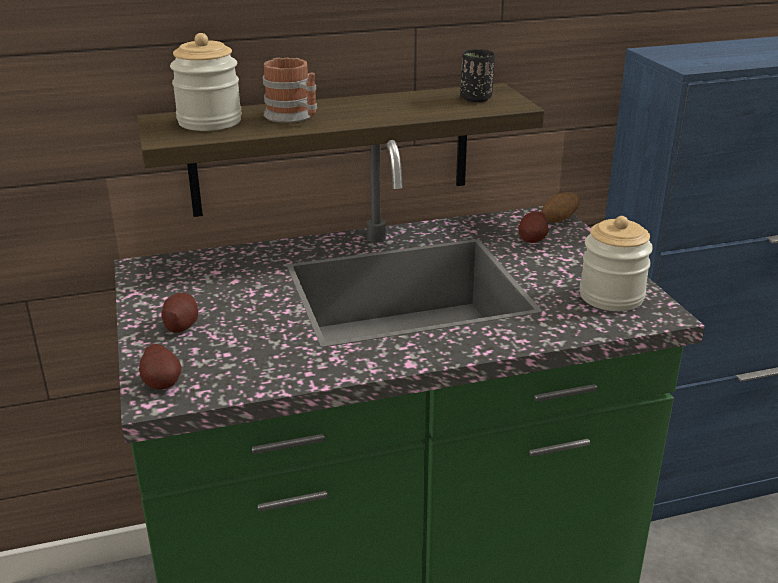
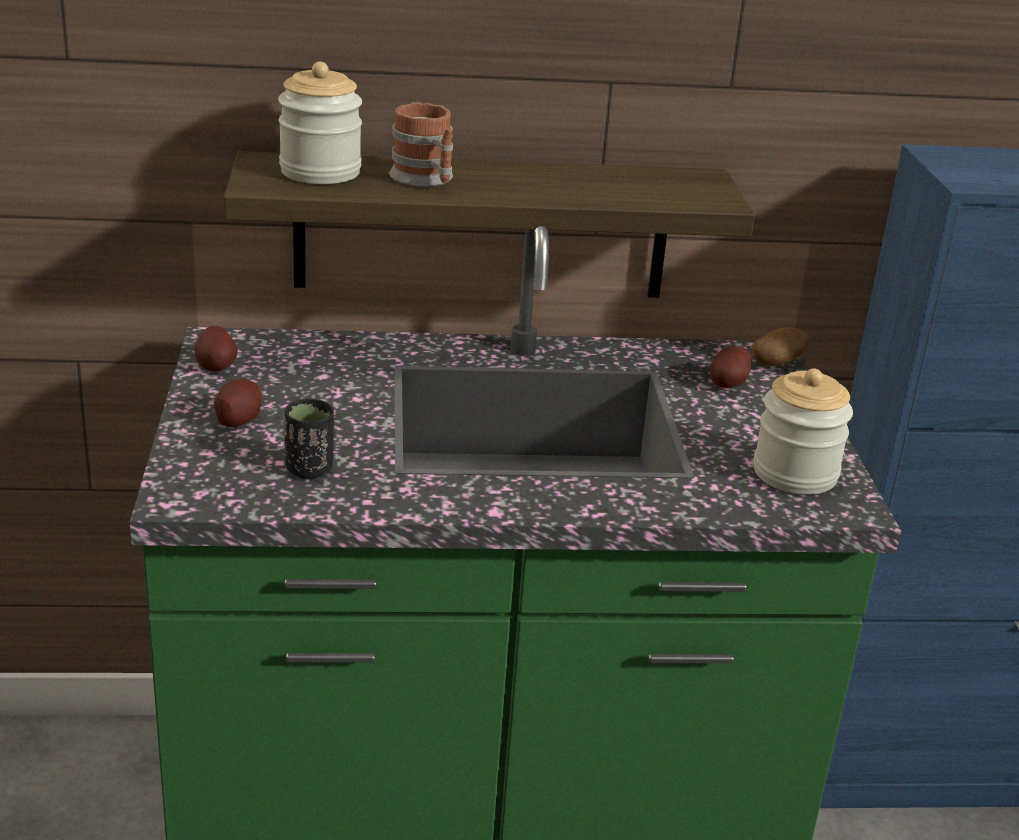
camera: 10 degrees right, 0 degrees up
(162, 382) = (192, 482): potato -> potato (217, 366)
(476, 99) = (673, 186): black cup -> black cup (309, 469)

